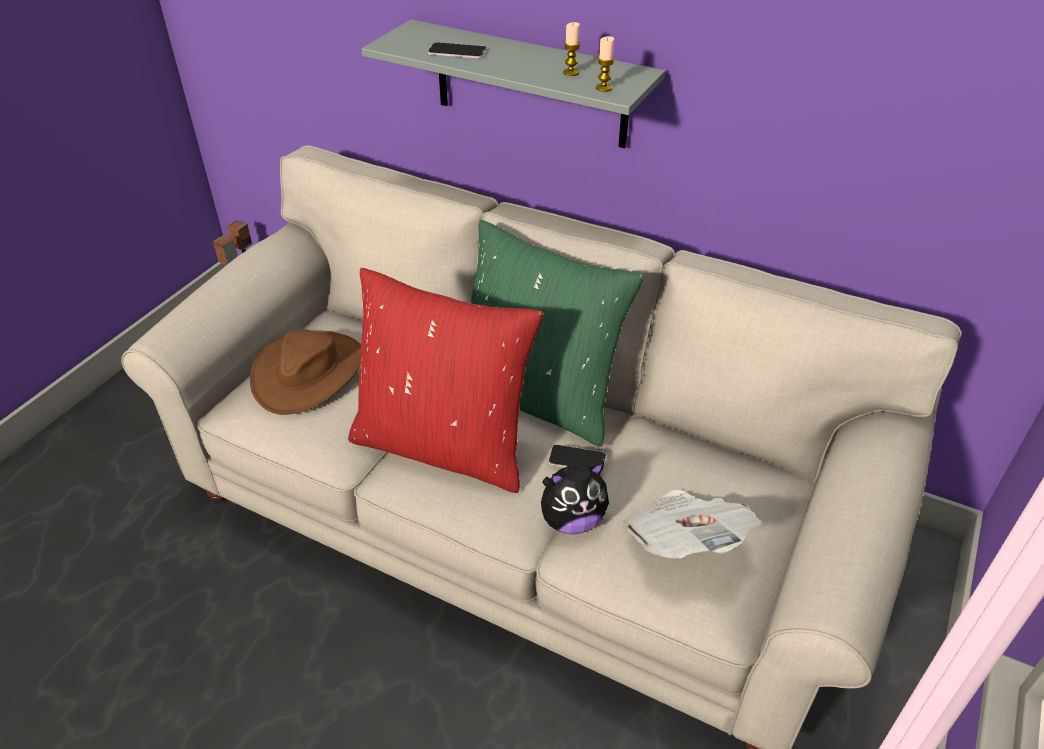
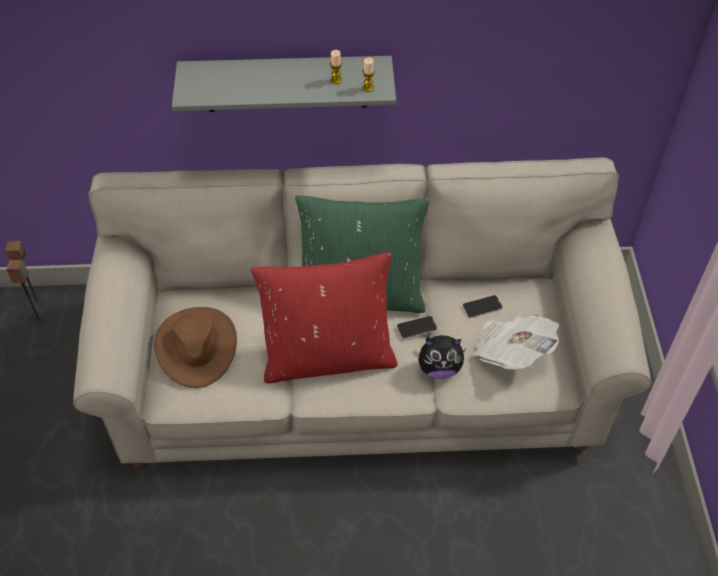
camera: 30 degrees left, 10 degrees up
(457, 51) = (243, 86): phone -> phone (482, 307)
(572, 520) = (439, 368): plush toy -> plush toy turned 45 degrees clockwise

